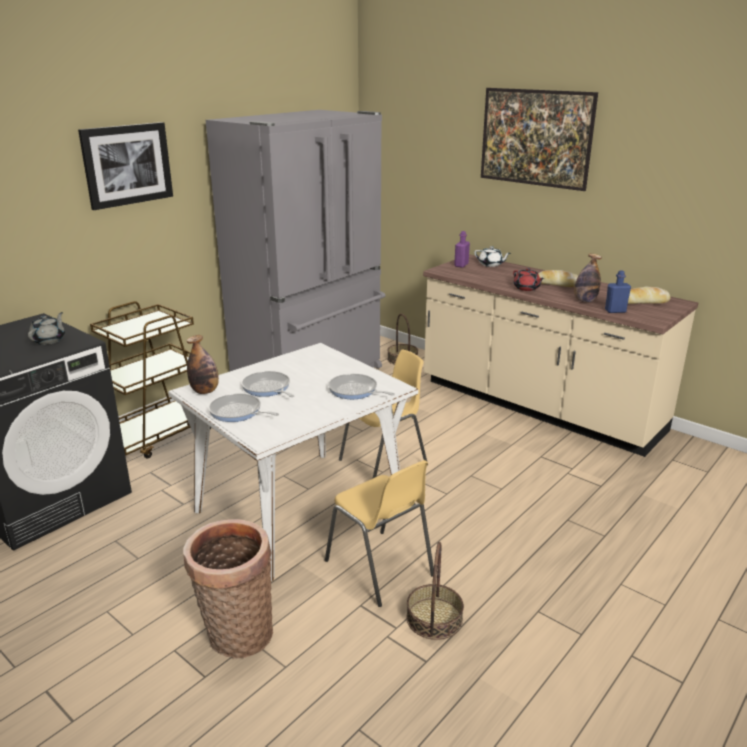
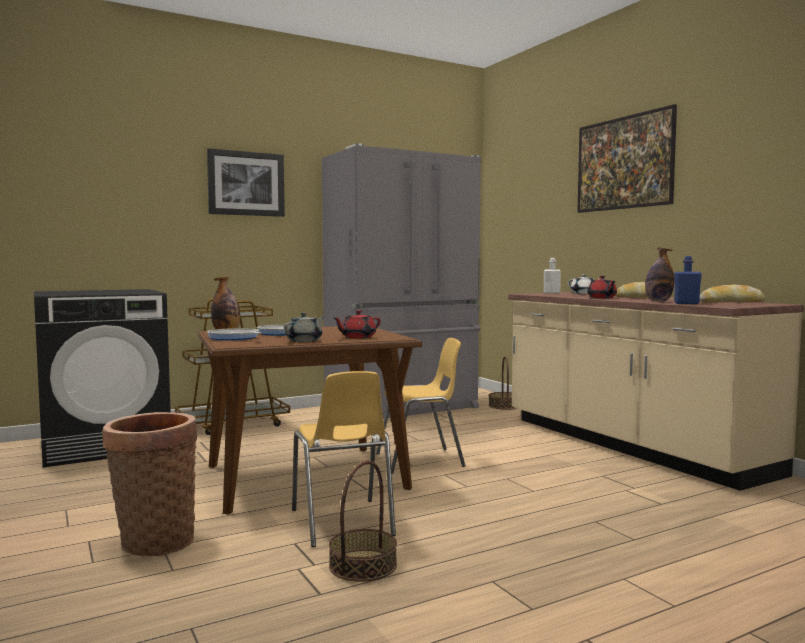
camera: 20 degrees right, 20 degrees down
(49, 340) = (128, 291): grey teapot -> grey teapot (305, 340)
(299, 510) = (304, 477): white dining table -> brown dining table
(355, 391) = (357, 337): frying pan -> red teapot
(461, 265) = (551, 293): purple bottle -> white bottle

